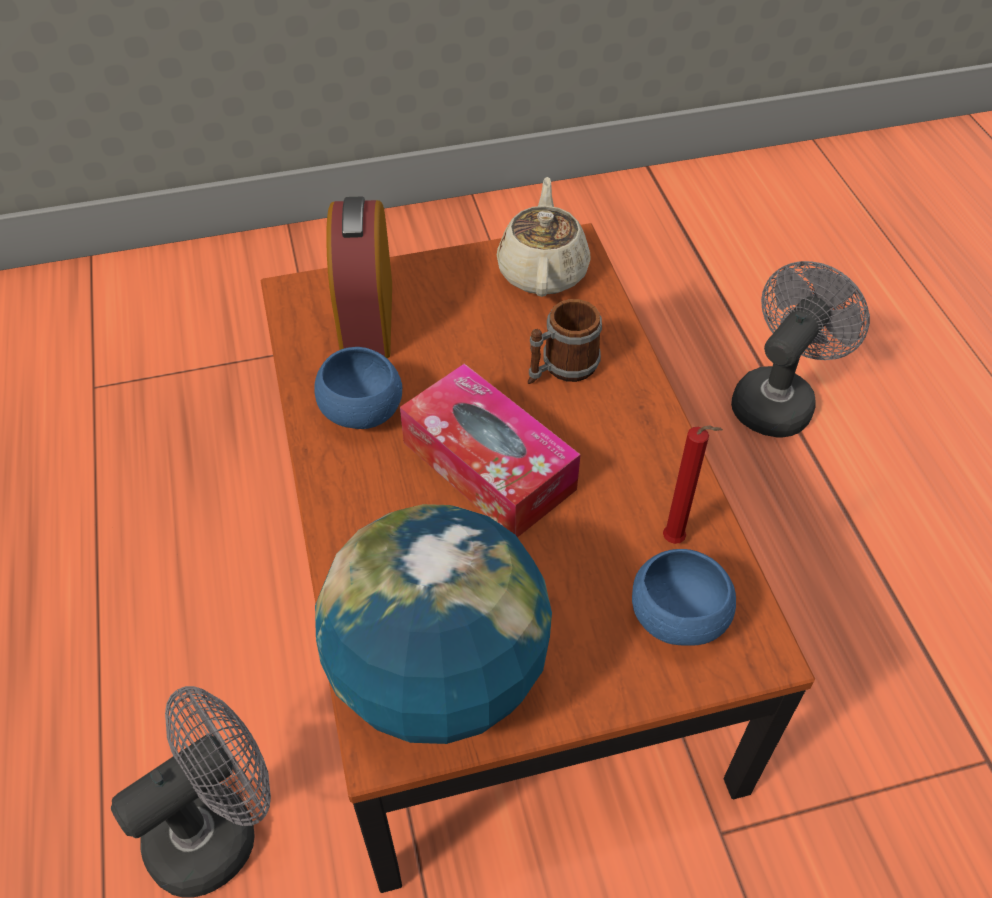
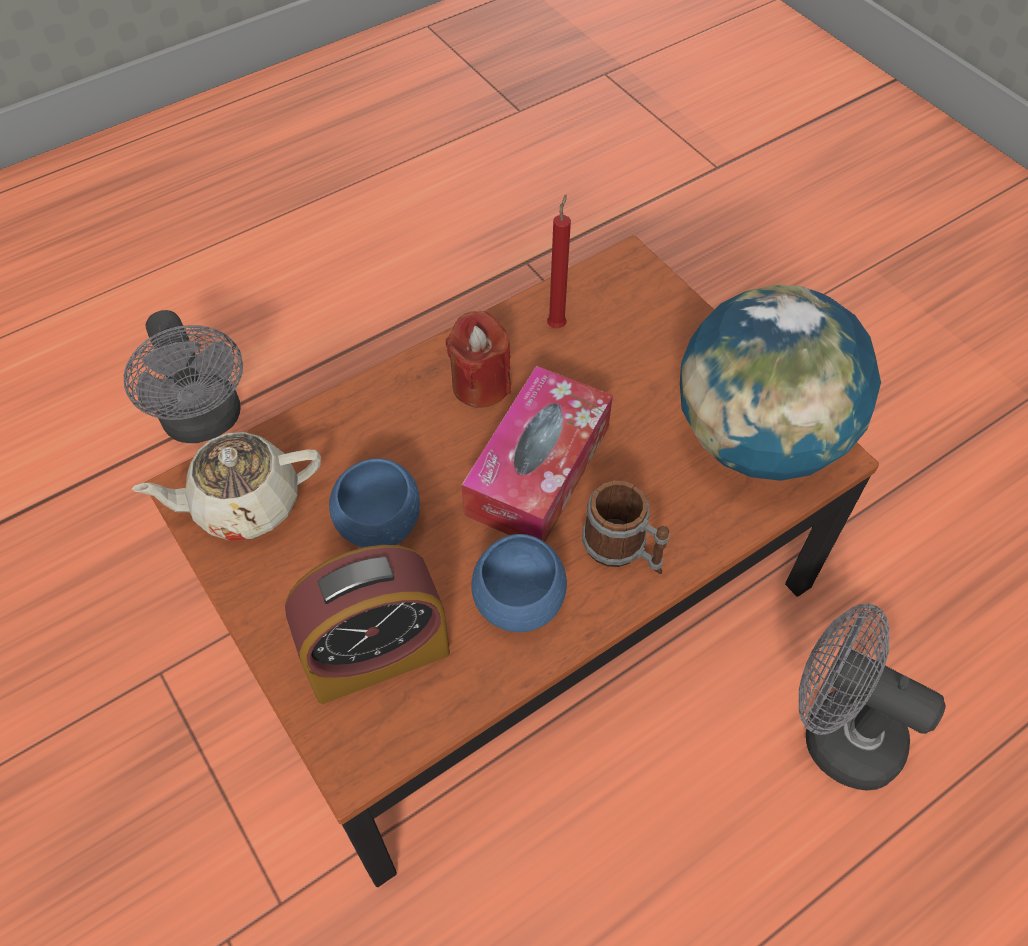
camera: 110 degrees left, 5 degrees up
(561, 368) = (391, 448): mug -> mug (623, 550)
(612, 451) = (481, 385): none -> red candle
(677, 618) = (627, 310): blue bowl -> blue bowl (379, 524)
(778, 399) = (206, 422): grey fan -> grey fan turned 135 degrees counterclockwise

